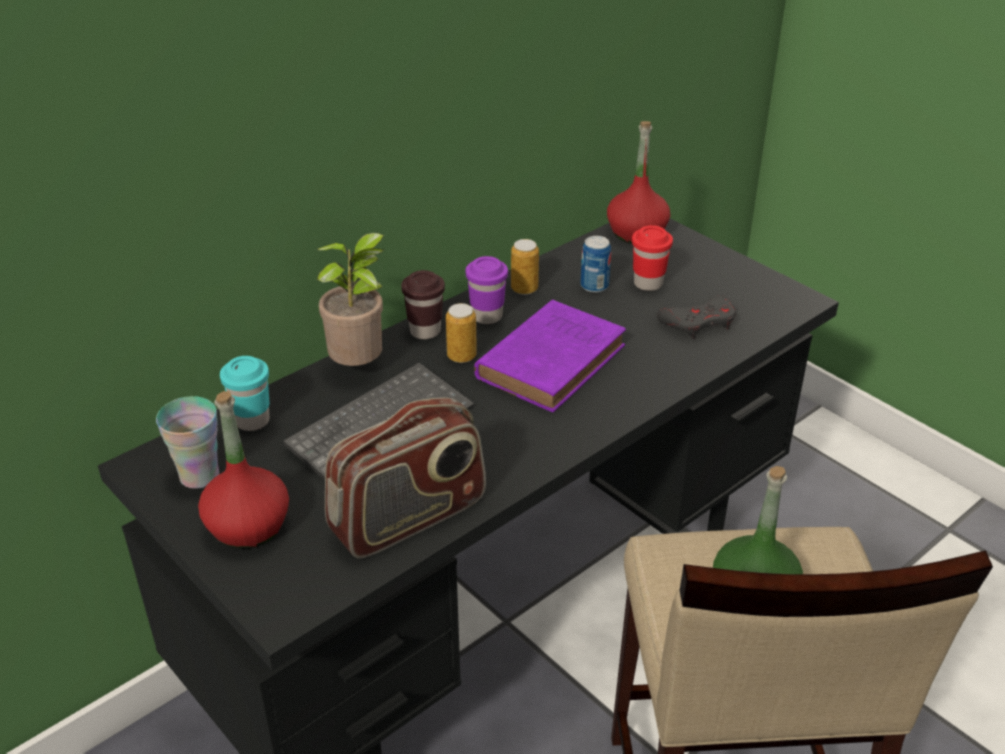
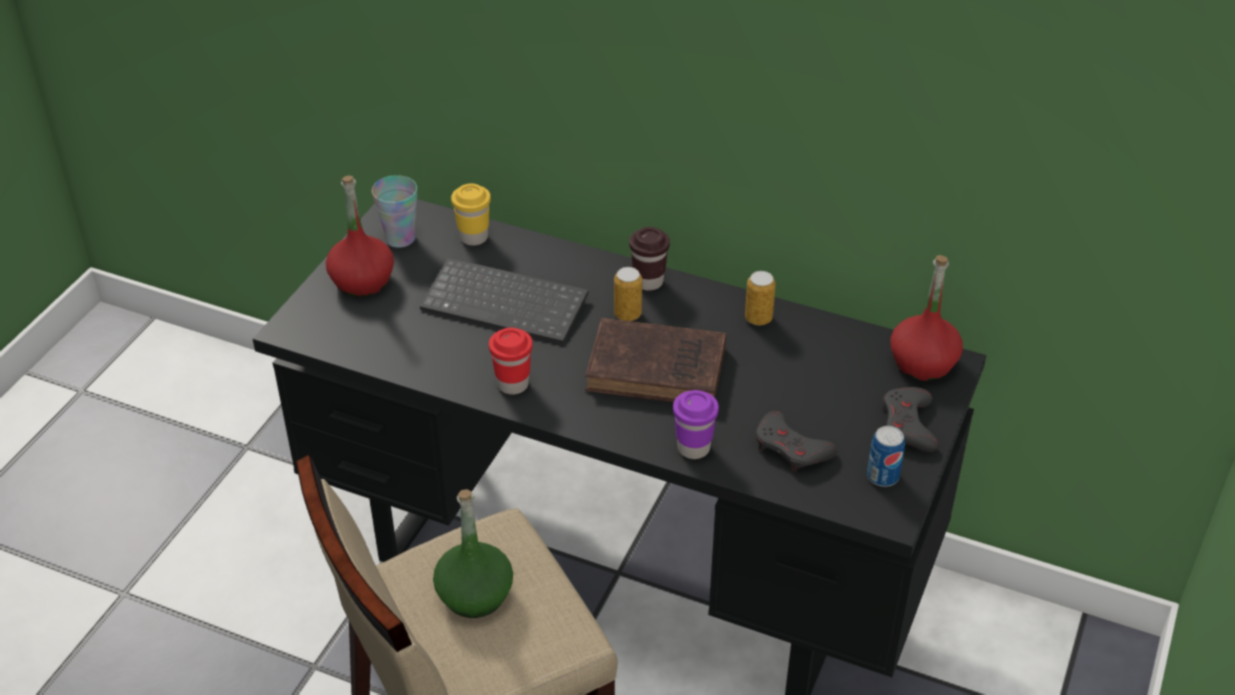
camera: 65 degrees right, 5 degrees up
(252, 421) = (474, 237): turquoise cup -> yellow cup
(360, 367) = (574, 265): potted plant -> none
(409, 518) = (412, 354): radio -> none
(487, 316) = (697, 309): purple cup -> purple cup (693, 448)
(553, 360) = (660, 369): purple book -> brown book
(594, 286) = (799, 361): can -> can (882, 476)
(648, 284) = (832, 396): red cup -> red cup (513, 384)
(703, 261) = (908, 424): none -> grey game controller

